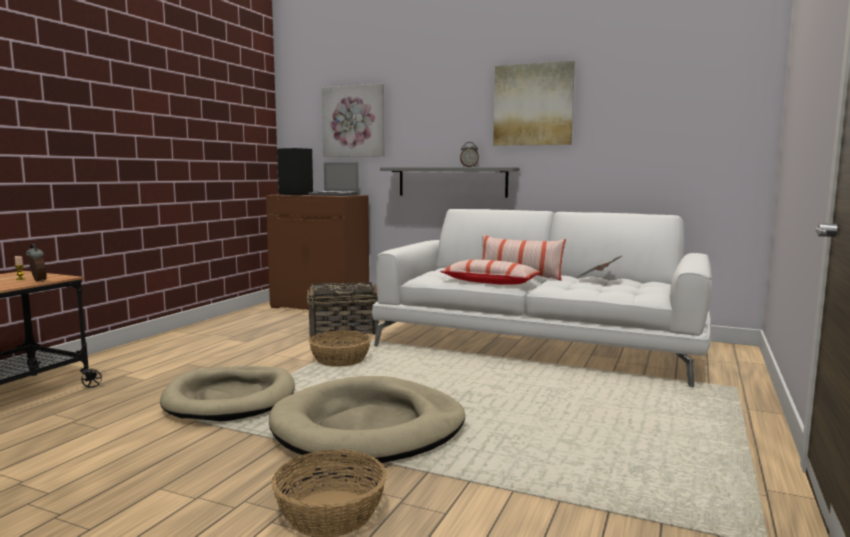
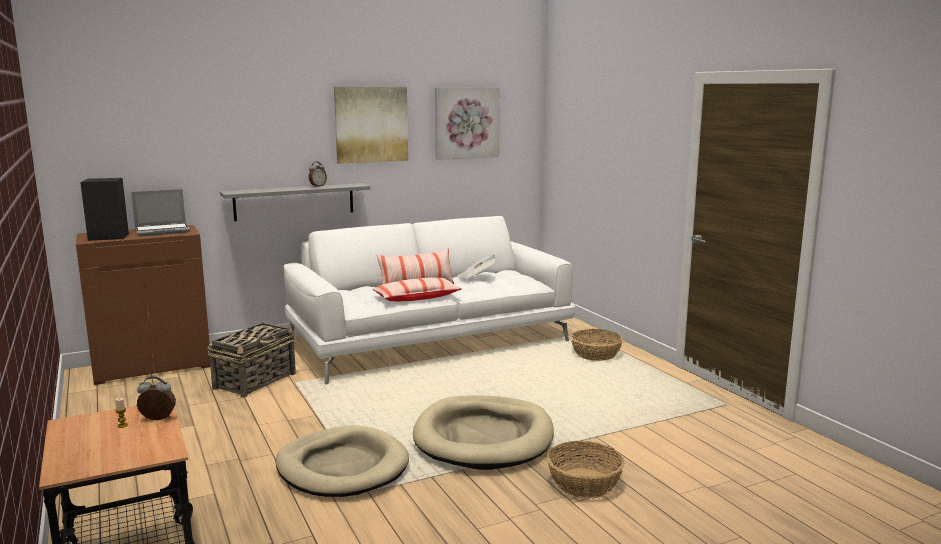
camera: 50 degrees left, 5 degrees up
(341, 360) = (332, 405): basket -> basket (595, 354)
(354, 121) = (164, 140): picture -> picture (466, 123)

